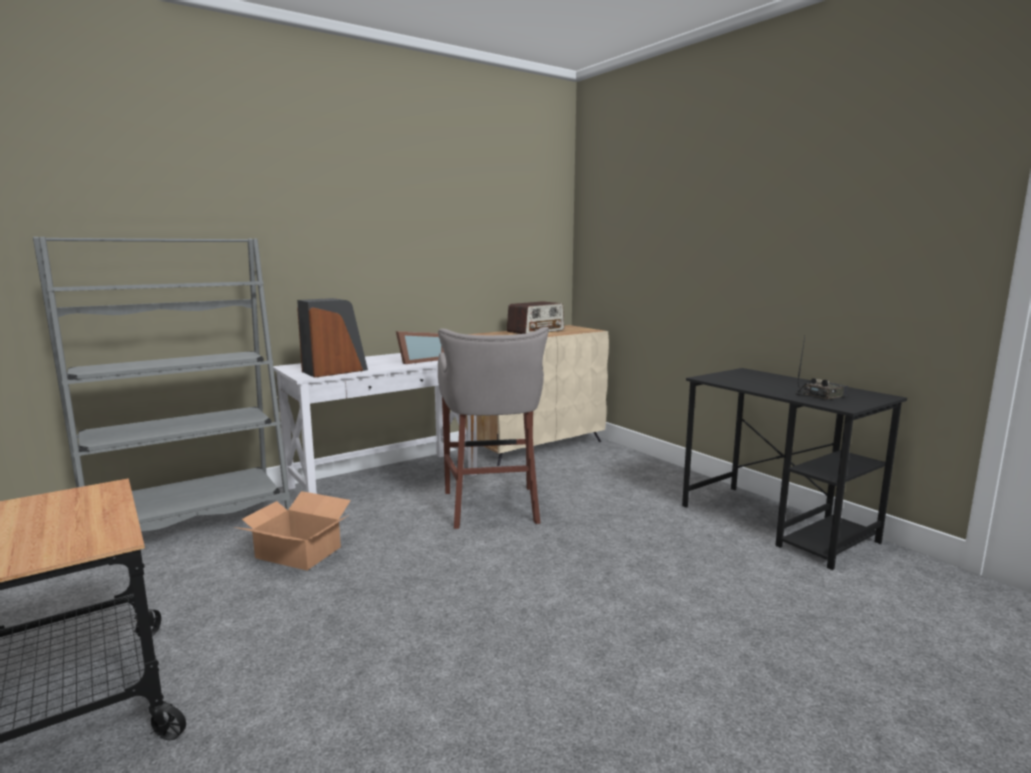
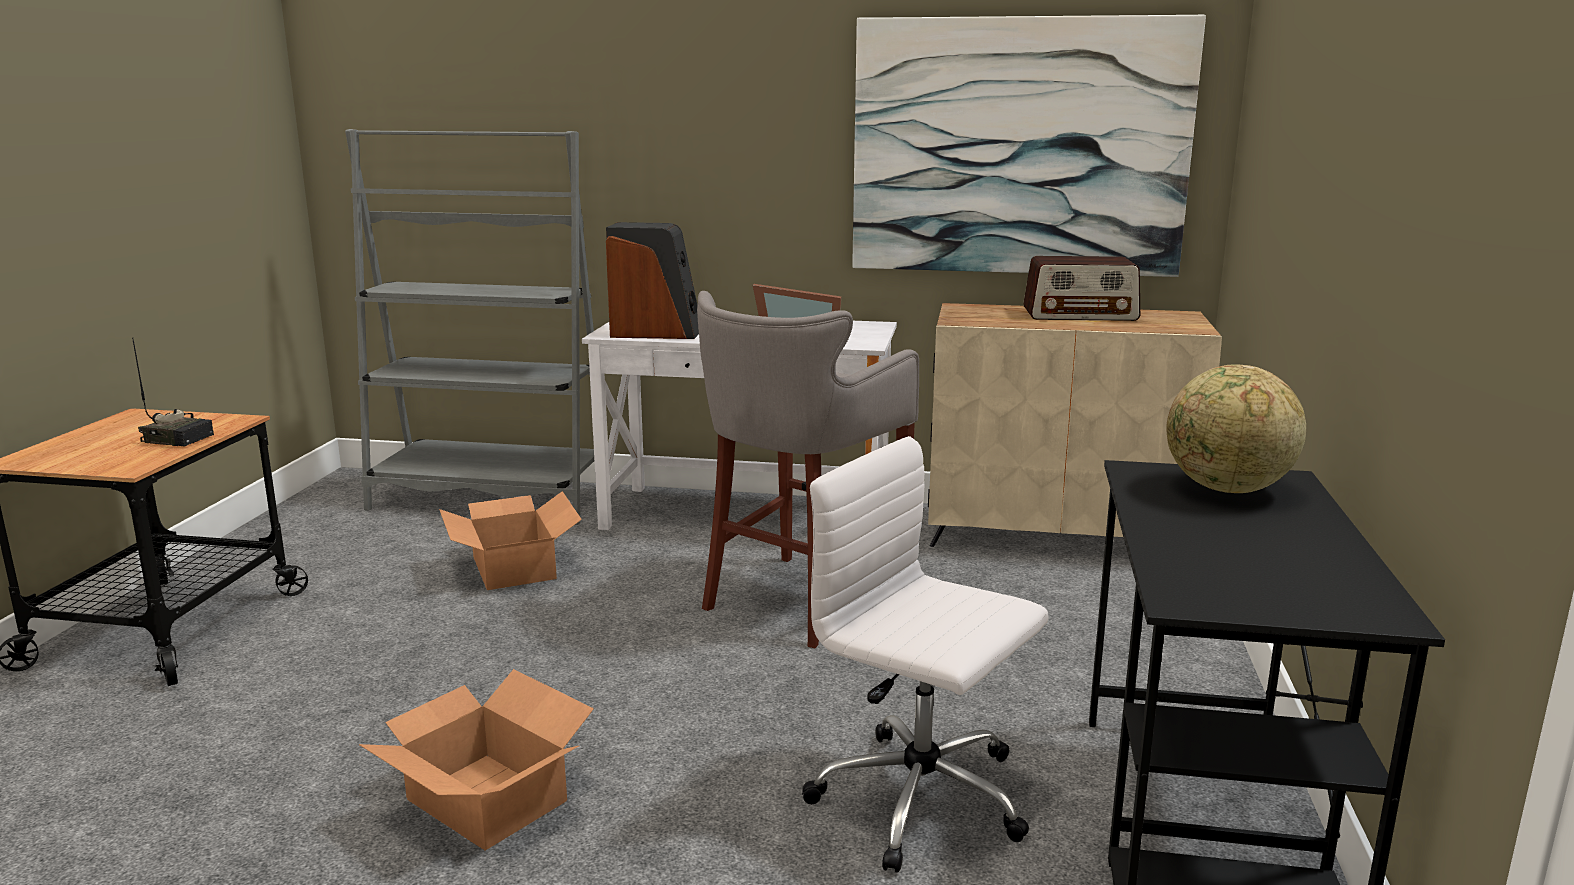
camera: 45 degrees right, 5 degrees up
(490, 249) = (1018, 148): none -> picture
(543, 660) = (487, 799): none -> cardboard box
(695, 557) = (923, 800): none -> white office chair
(745, 377) = (1226, 490): none -> globe
(820, 395) = (1232, 566): radio -> radio (179, 438)

